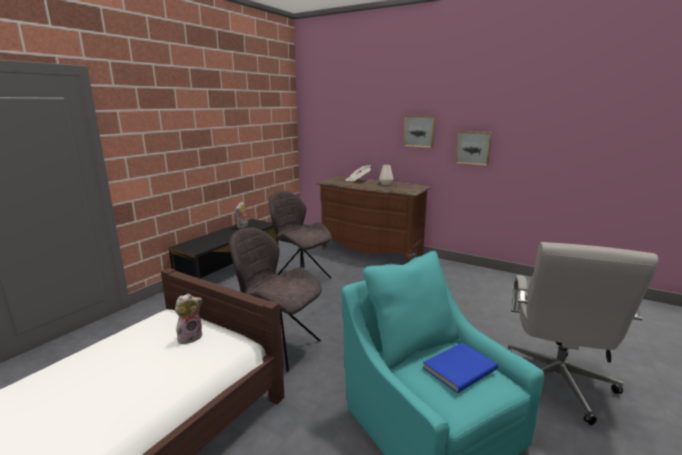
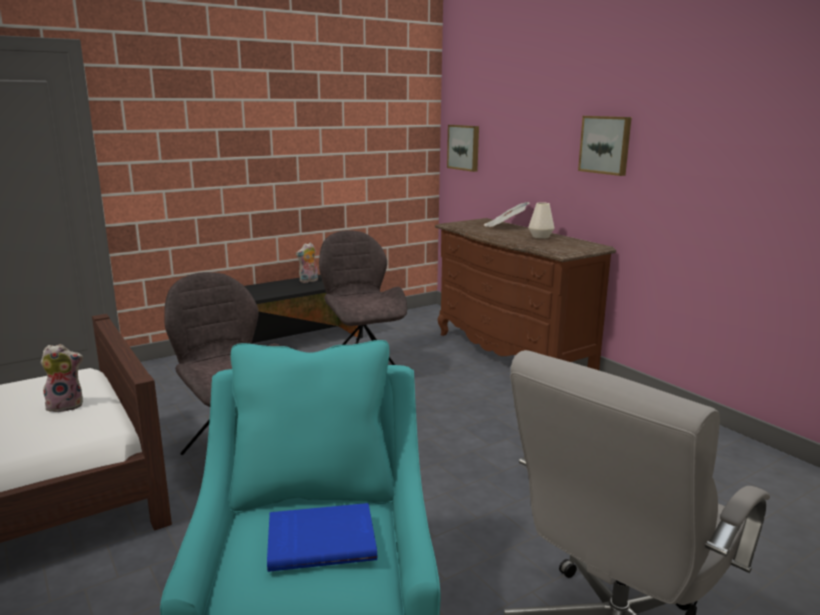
camera: 25 degrees right, 0 degrees up
(473, 148) = (691, 180): picture -> picture (464, 147)

